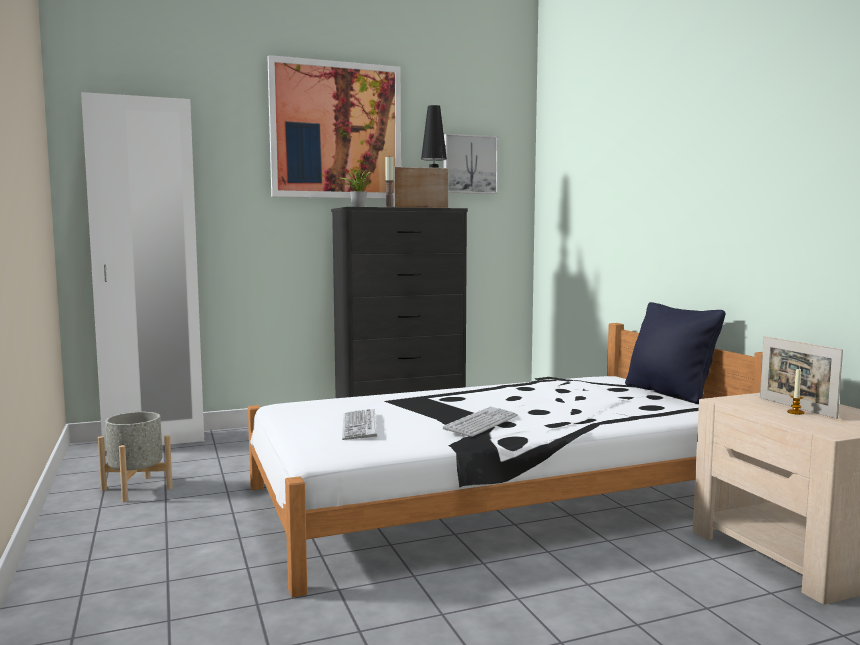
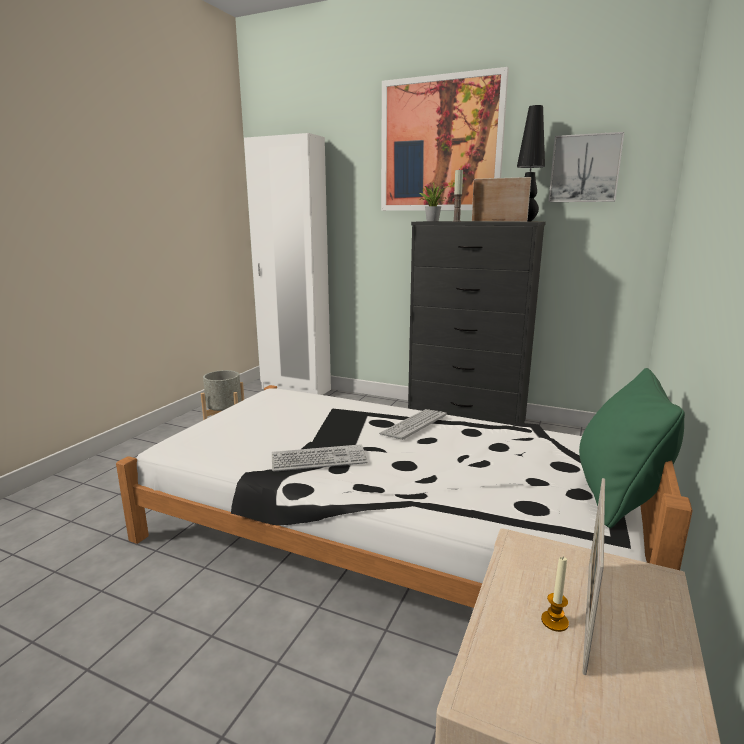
camera: 45 degrees right, 10 degrees up
(359, 426) = (253, 428): keyboard -> keyboard (414, 425)
(669, 393) = (617, 495): black pillow -> green pillow

